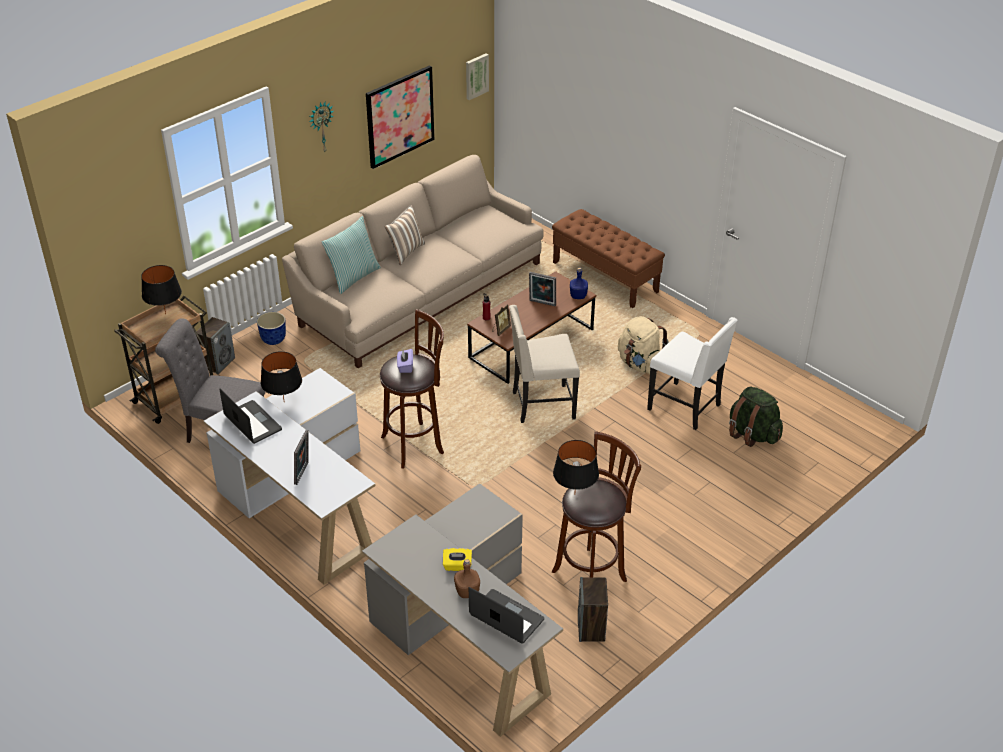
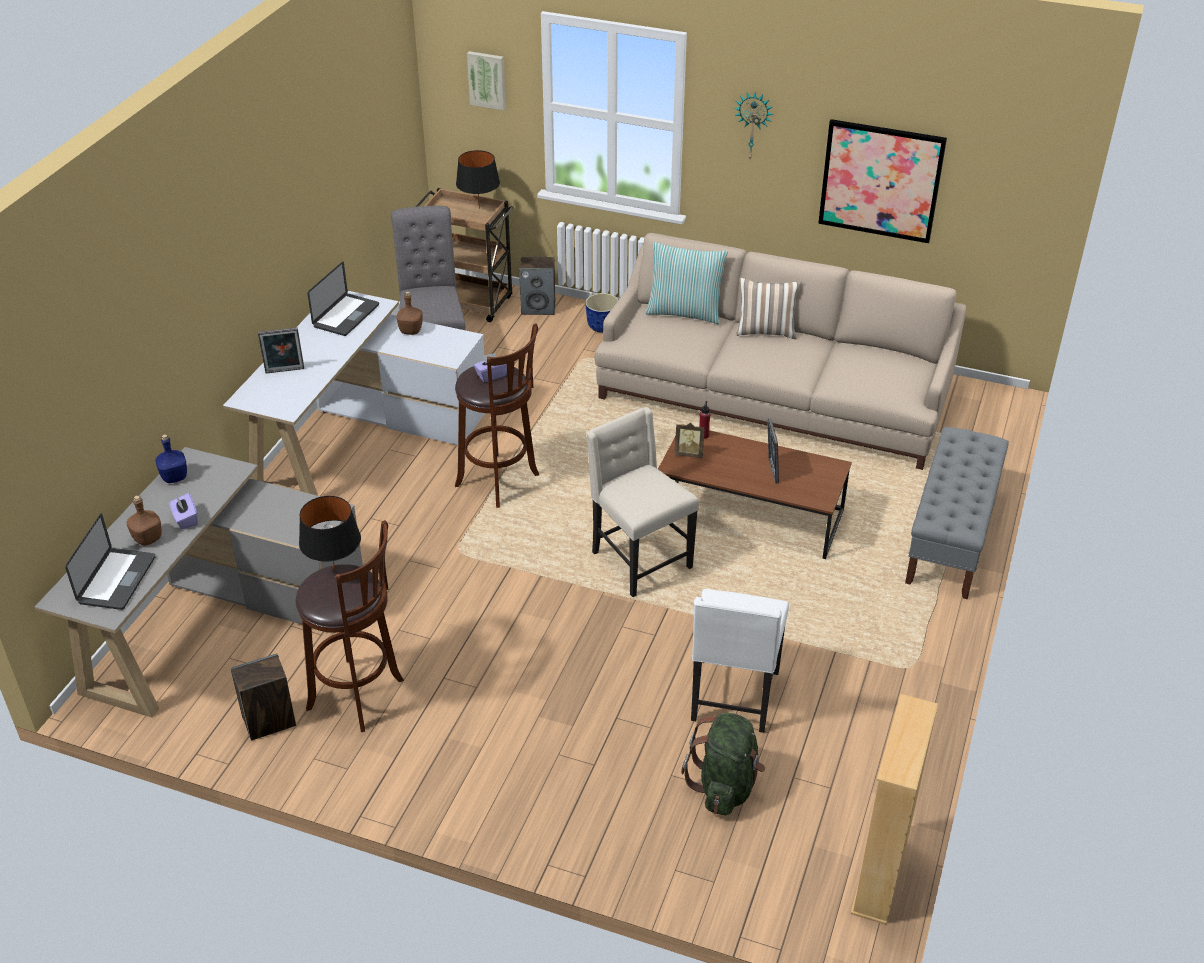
camera: 65 degrees right, 0 degrees up
(284, 402) = (411, 331): black table lamp -> brown bottle
(457, 566) = (186, 519): yellow tissue box -> purple tissue box
(476, 76) = (1030, 198): picture -> picture (487, 80)
(578, 296) = (815, 496): blue bottle -> blue bottle (175, 477)
(605, 277) = (950, 538): brown bench -> grey bench
(640, 364) = (790, 625): beige backpack -> none
(840, 401) = (880, 876): none -> beige bookcase

